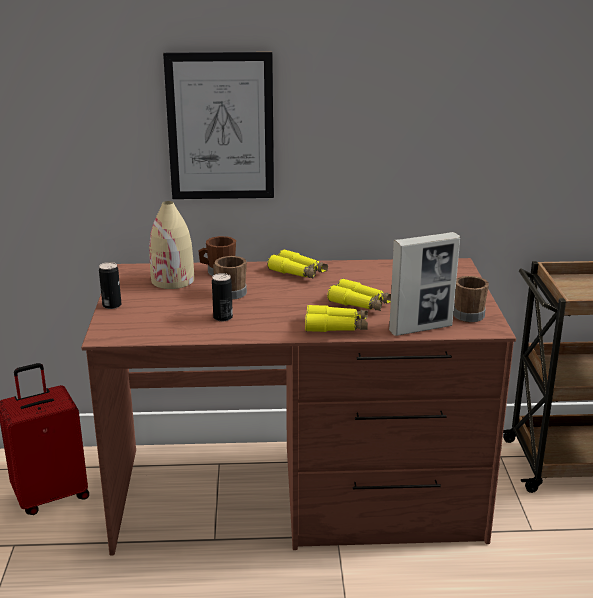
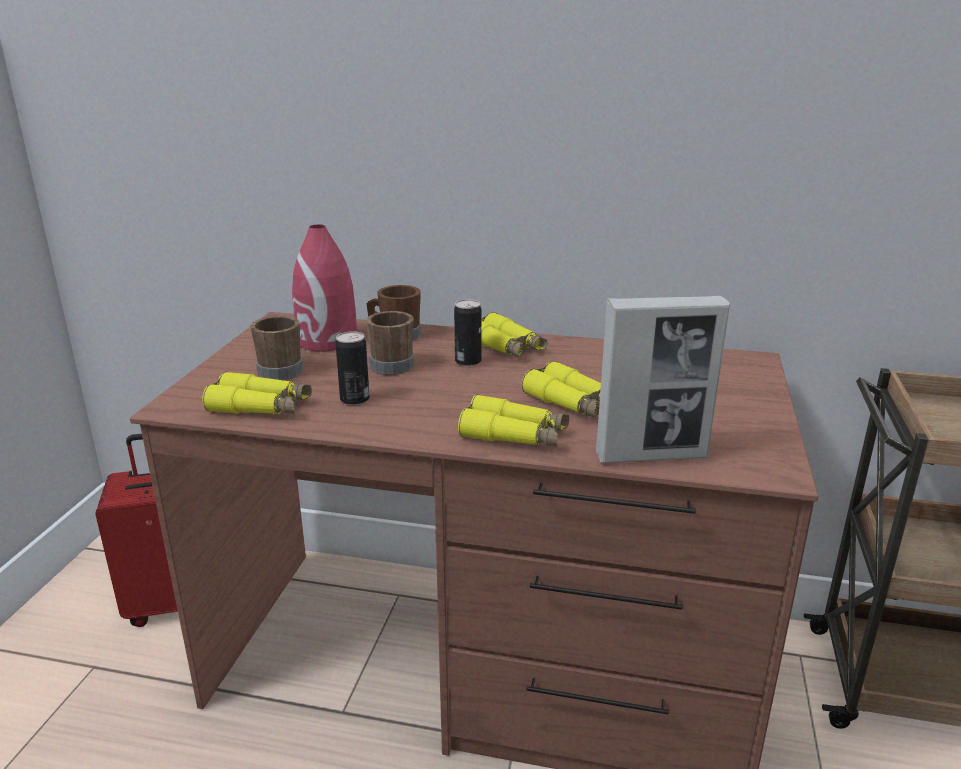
camera: 15 degrees right, 0 degrees up
(112, 305) = (220, 364): can -> can (468, 361)
(165, 329) = (260, 407): none -> yellow binoculars
(173, 280) = (327, 340): beige vase -> red vase
(220, 127) = (412, 126): picture -> none
(466, 314) = (740, 440): brown mug -> brown mug (280, 370)

